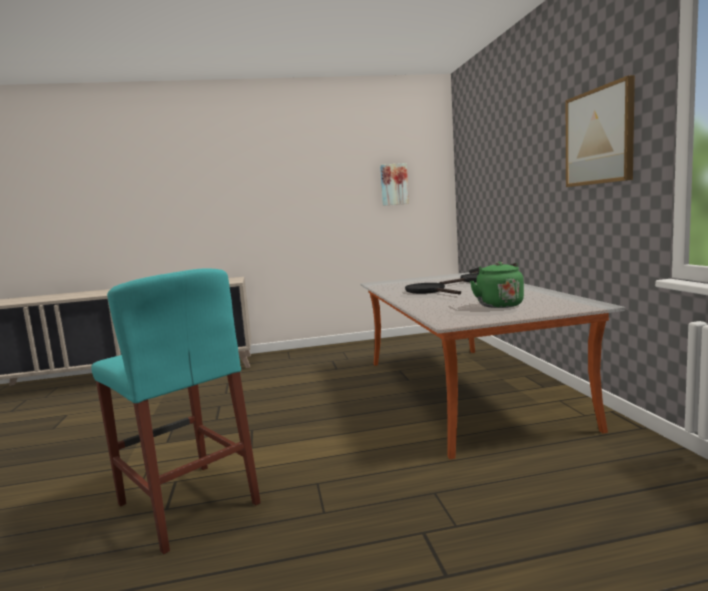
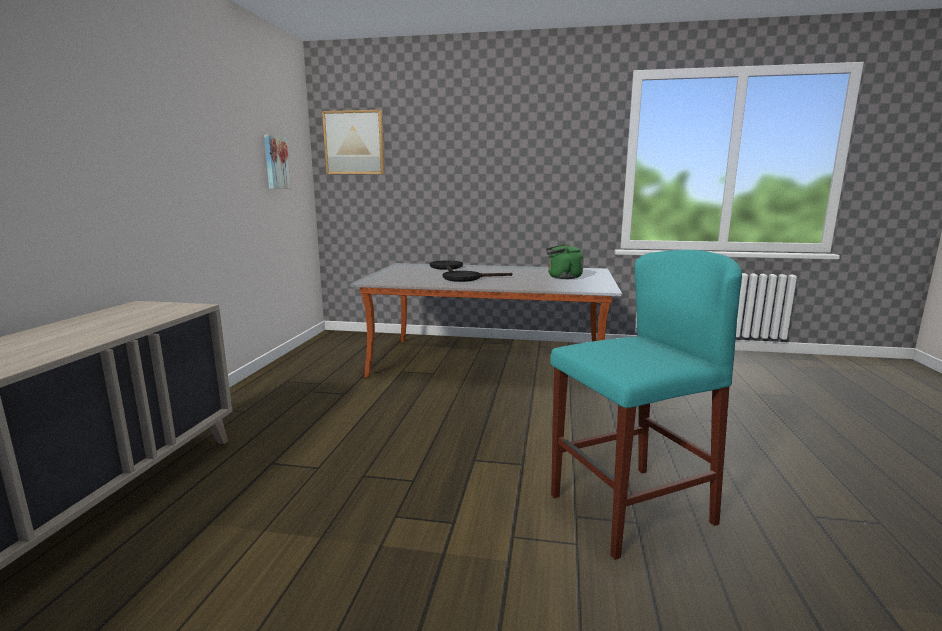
camera: 70 degrees left, 5 degrees up
(599, 136) = (558, 155): picture -> picture (354, 143)

